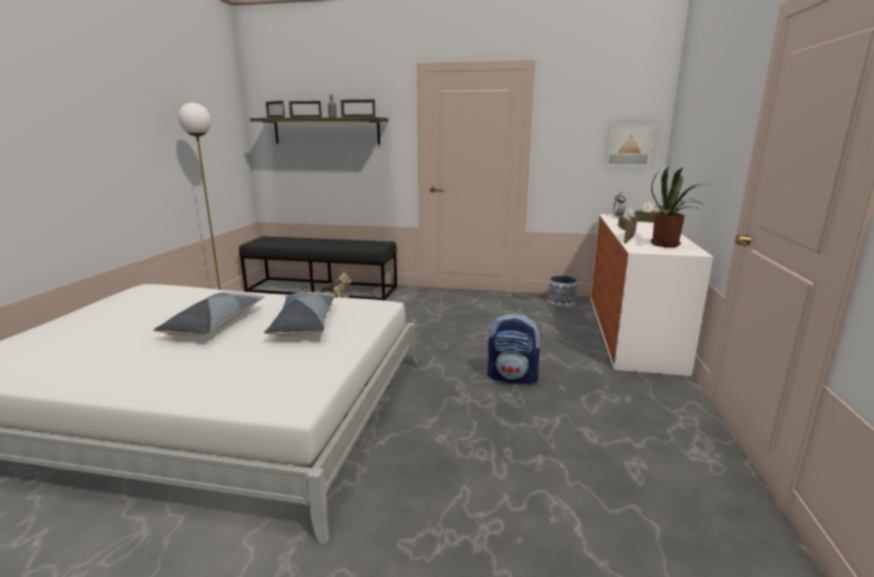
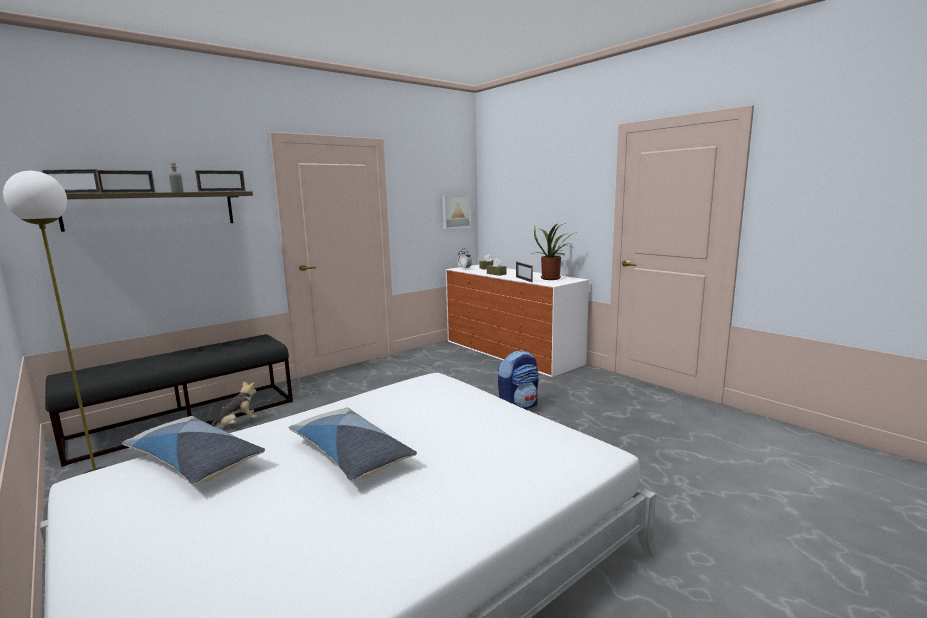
camera: 50 degrees left, 5 degrees down
(304, 323) = (425, 415): pillow -> pillow (194, 461)
(561, 302) = (437, 350): planter -> none

